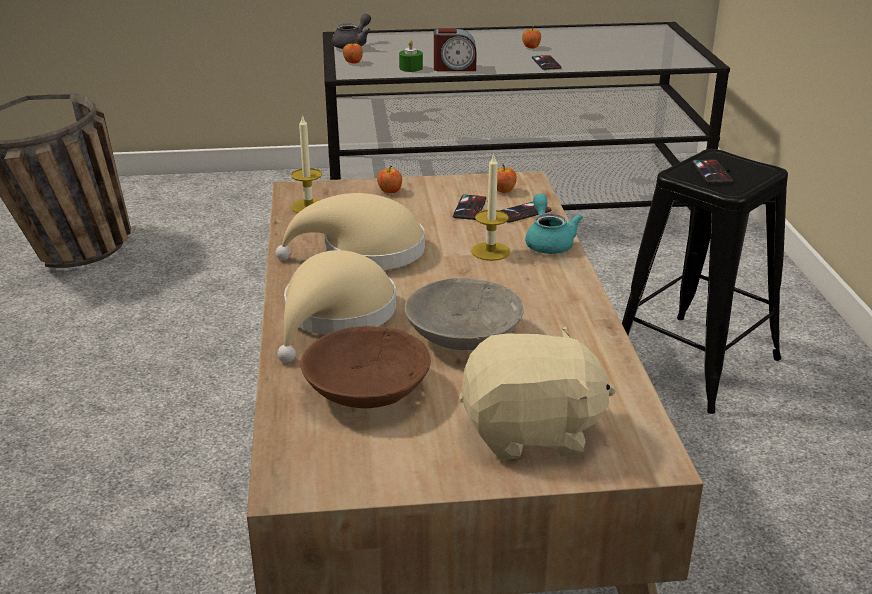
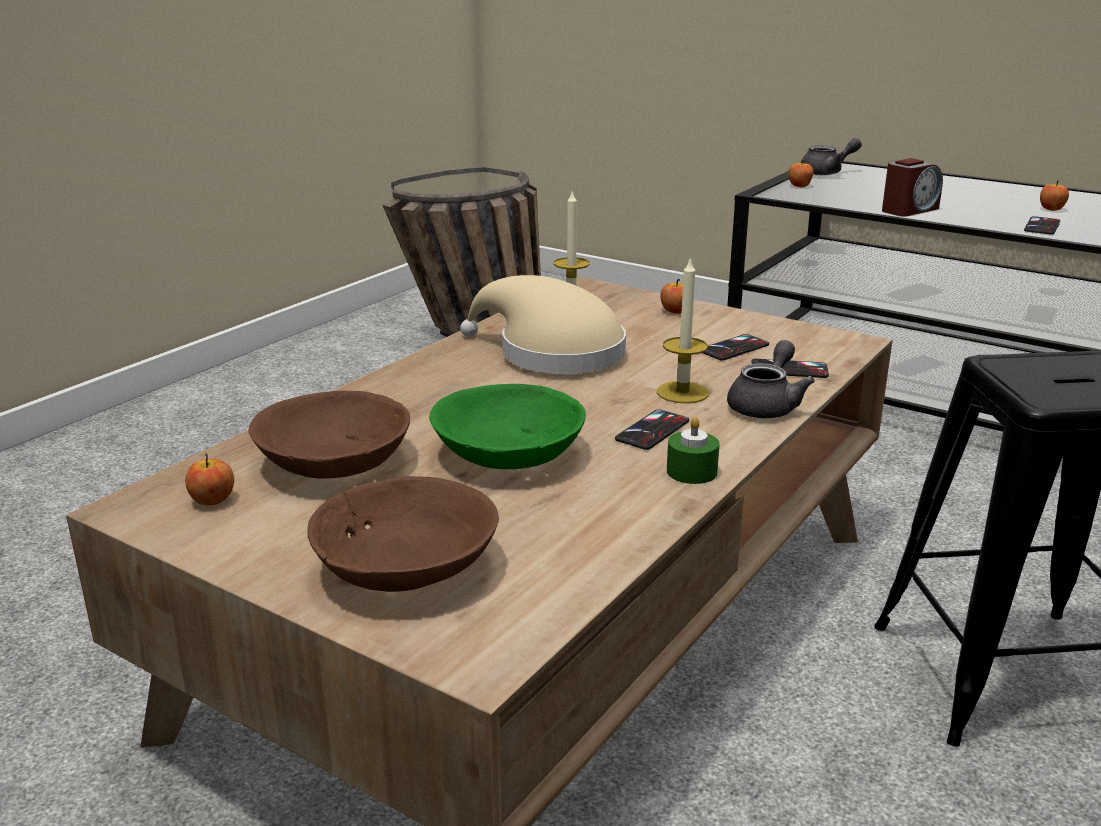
camera: 40 degrees right, 5 degrees down
(336, 316) = (426, 394): beige hat -> none
(411, 68) = (855, 201): green candle -> green candle (691, 471)
(454, 68) = (909, 210): alarm clock -> alarm clock turned 75 degrees counterclockwise
(462, 336) = (507, 455): grey bowl -> green bowl
(503, 190) = (804, 344): apple -> apple (213, 500)
(531, 432) = (408, 567): beige plush toy -> brown bowl
(548, 242) = (766, 405): turquoise teapot -> grey teapot
(712, 172) = (1053, 374): phone -> phone (652, 430)

